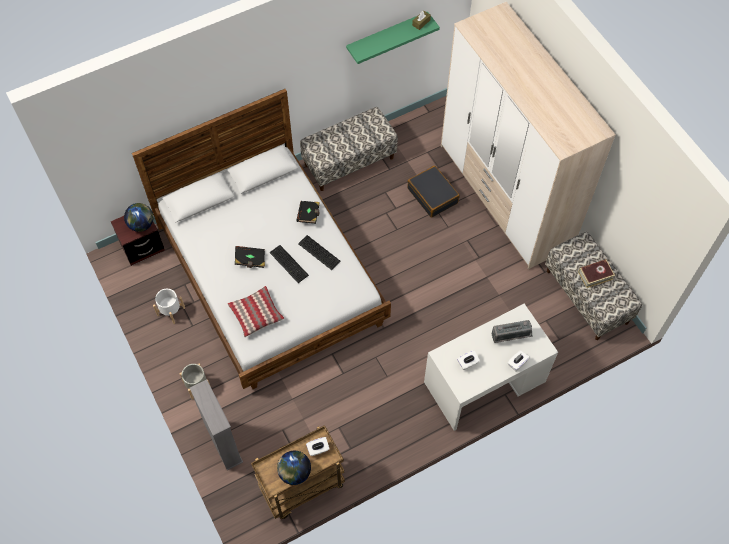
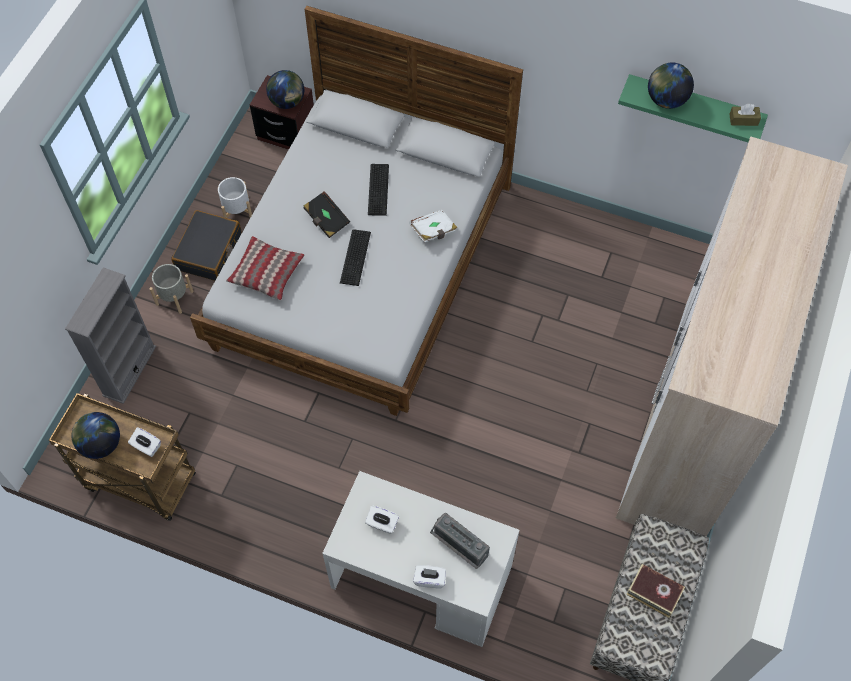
camera: 50 degrees right, 0 degrees up
(309, 215) = (433, 231): black book -> white book
(319, 251) = (397, 274): keyboard -> keyboard (379, 189)
(349, 161) = (571, 232): bench -> none
(378, 43) = (666, 100): none -> globe
(433, 195) = (612, 345): black suitcase -> black suitcase (209, 252)

